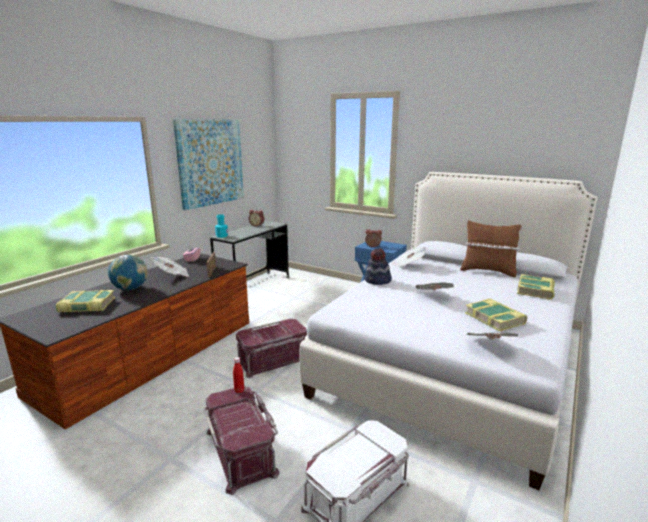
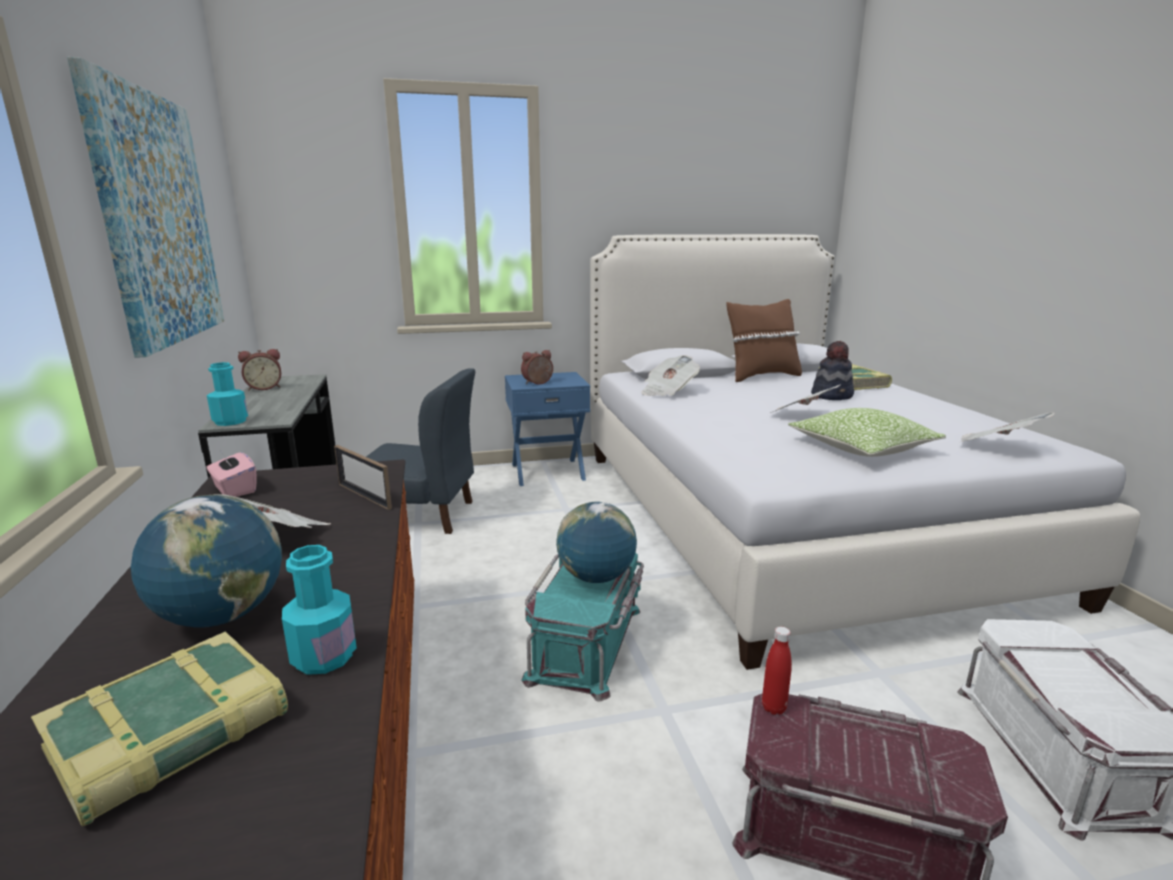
camera: 45 degrees left, 0 degrees up
(126, 304) = (324, 656): none -> turquoise bottle
(273, 360) = (587, 643): red storage box -> turquoise storage box
(276, 332) = (596, 577): none -> globe
(301, 294) = (422, 515): none -> blue chair
(377, 281) = (693, 419): hat -> hat (832, 396)
(410, 318) = (861, 448): none -> pillow
(495, 318) = (913, 419): book -> none

